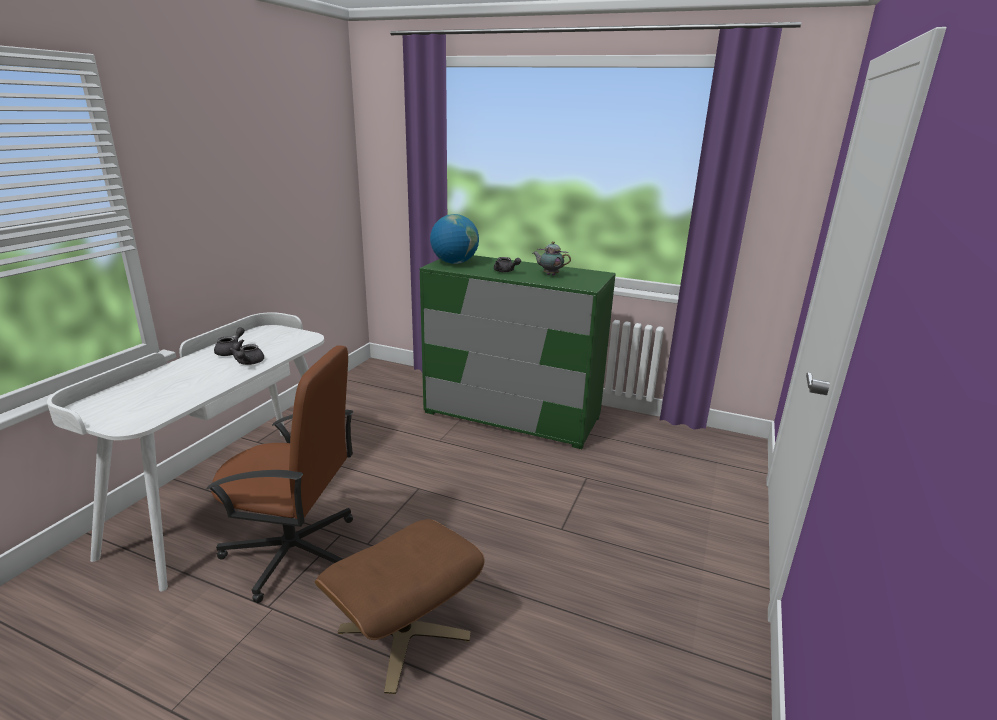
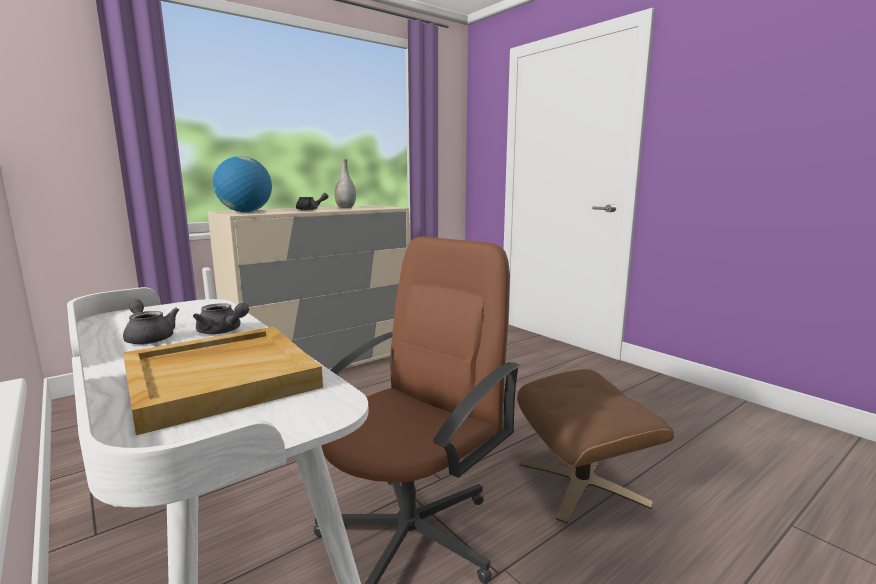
camera: 60 degrees left, 10 degrees down
(170, 389) = (222, 378): none -> beige tray
(511, 415) = (322, 363): green dresser -> beige dresser
(549, 275) = (345, 208): teapot -> grey vase

